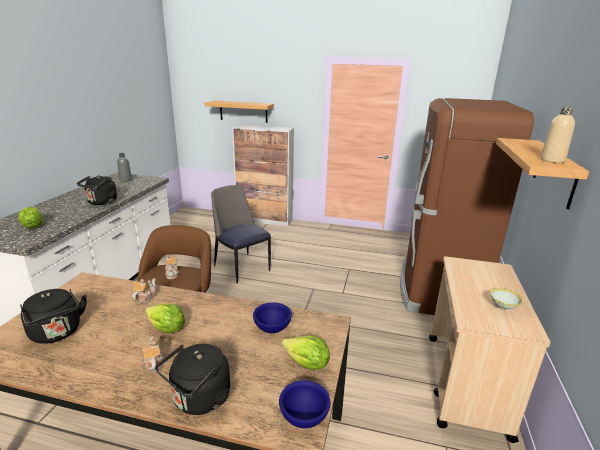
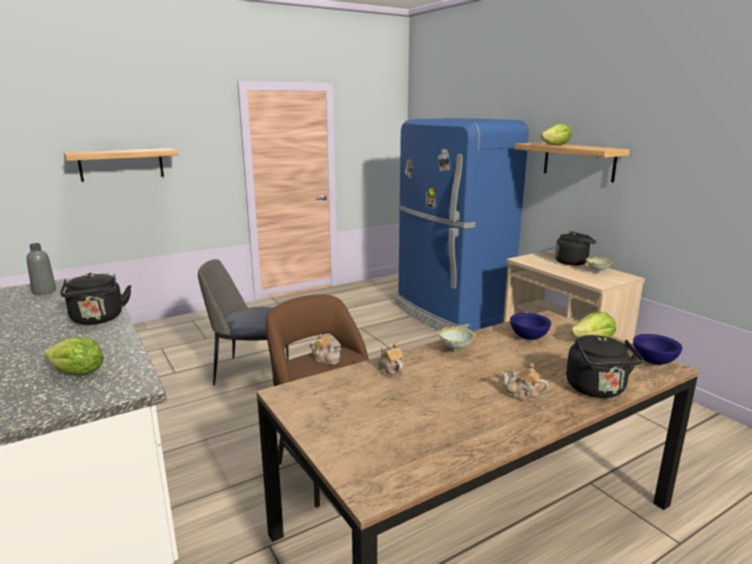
camera: 45 degrees left, 5 degrees down
(57, 333) = (395, 432): black kettle -> black kettle (573, 262)
(166, 329) = (470, 376): lettuce -> lettuce (556, 145)
(205, 308) = (455, 351): none -> bowl
(264, 220) = (183, 319): cabinet -> none
(437, 289) = (450, 313): brown fridge -> blue fridge
(552, 160) = (597, 147): beige bottle -> none

